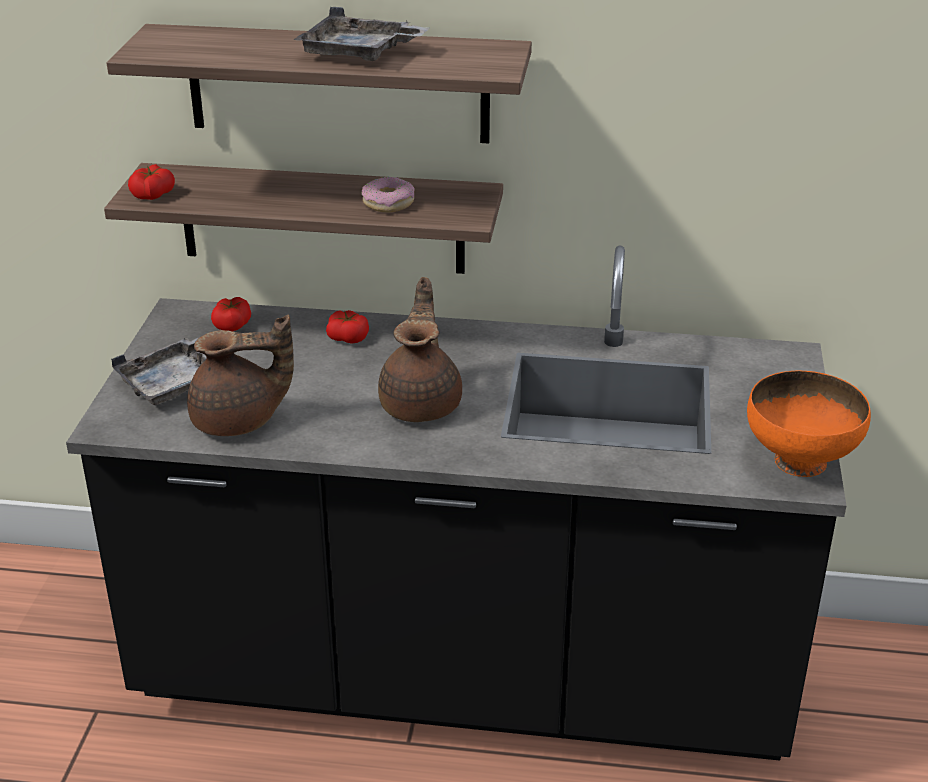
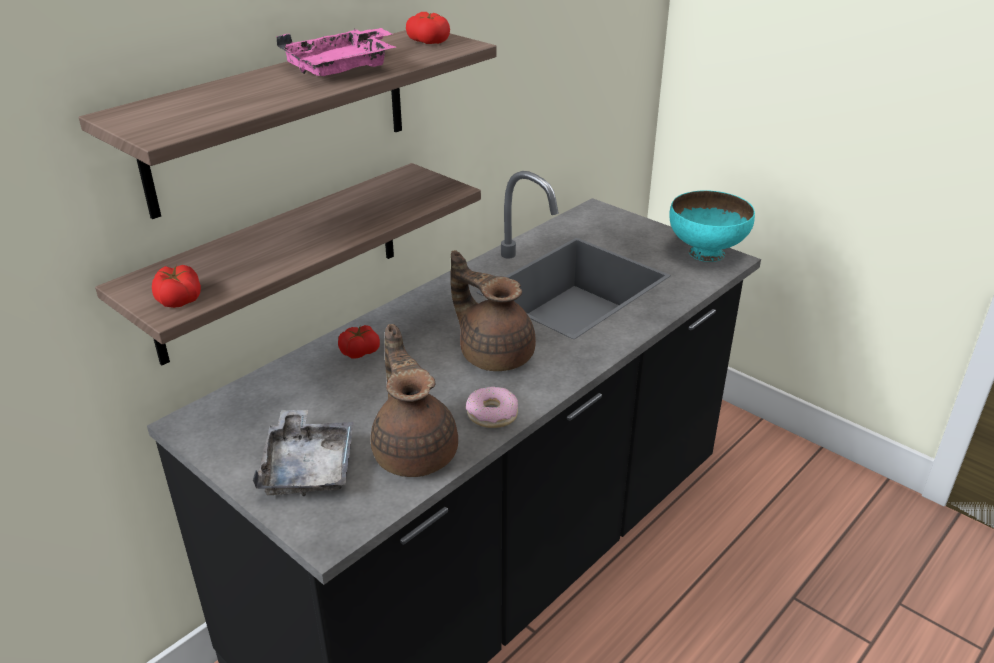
camera: 55 degrees left, 0 degrees up
(232, 324) = (256, 400): tomato -> tomato (428, 41)
(239, 421) = (415, 451): brown teapot -> brown teapot turned 45 degrees counterclockwise
(359, 53) = (343, 68): grey tray -> pink tray
(388, 203) = (378, 207): donut -> donut (492, 414)
(800, 460) = (706, 252): orange bowl -> turquoise bowl

